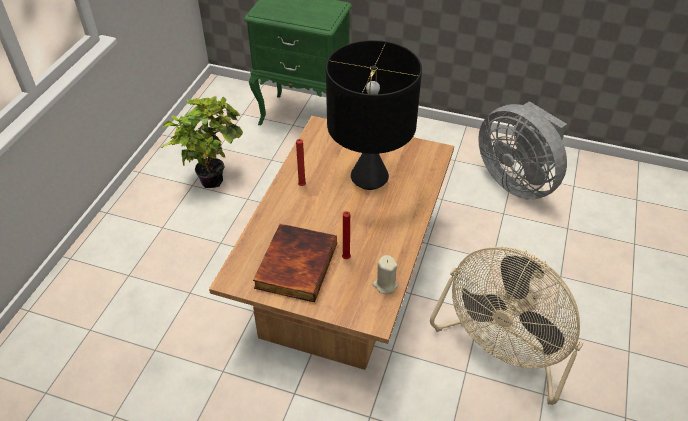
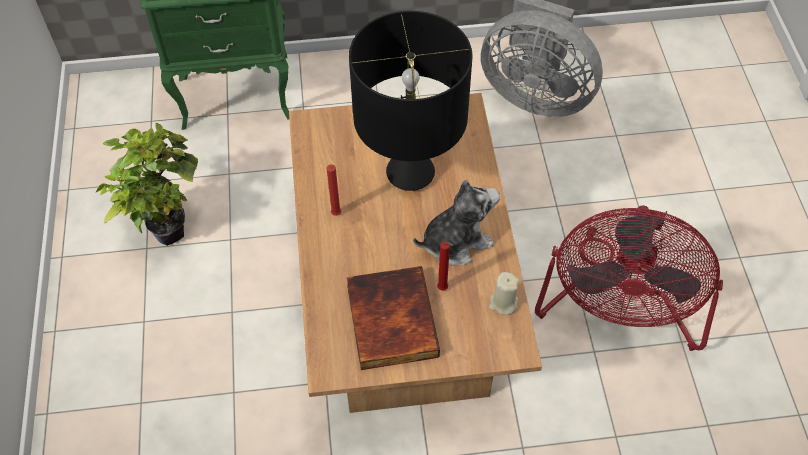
camera: 25 degrees left, 10 degrees up
(375, 232) = (456, 241): none -> plush toy
(500, 344) = (613, 304): beige fan -> red fan

